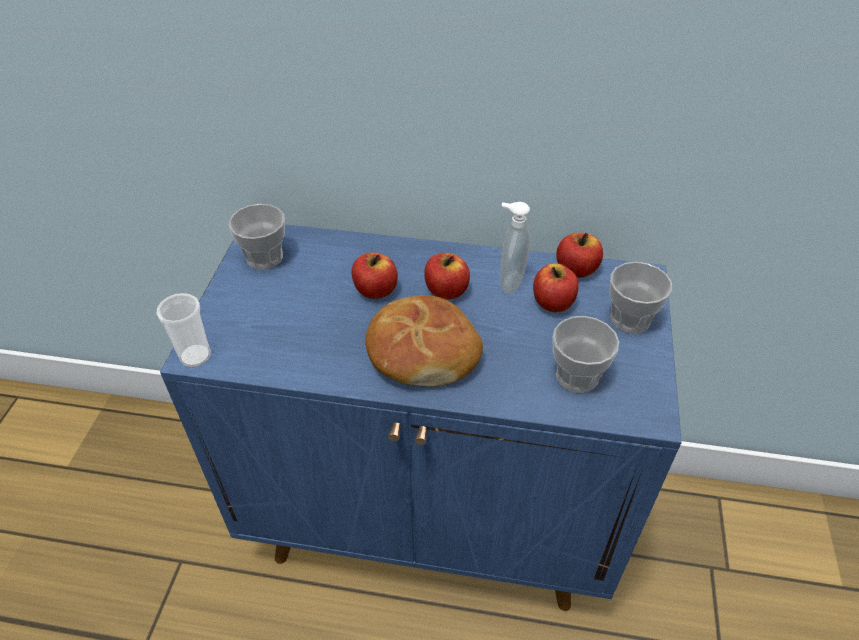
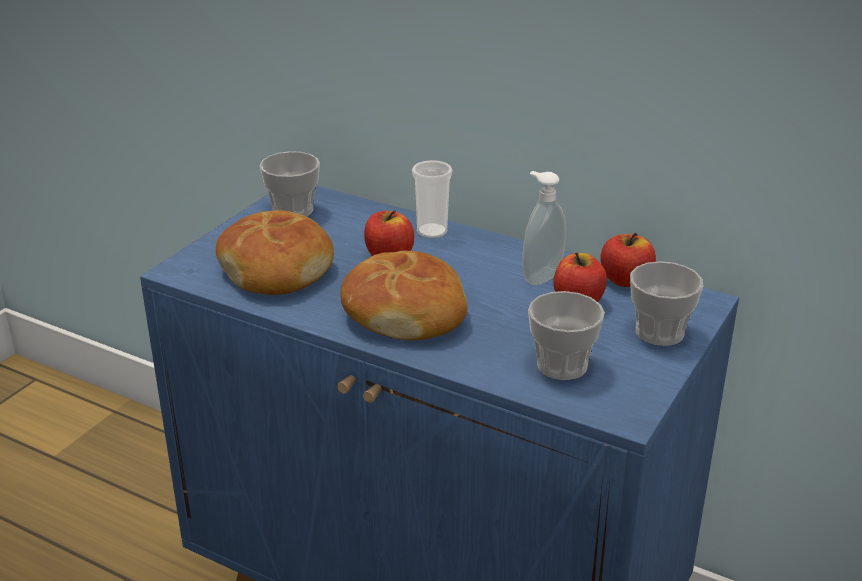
camera: 20 degrees right, 15 degrees down
(195, 356) = (179, 271): cup -> cup (432, 232)
(285, 330) = (277, 269): none -> bread
(446, 290) = (464, 270): apple -> none

